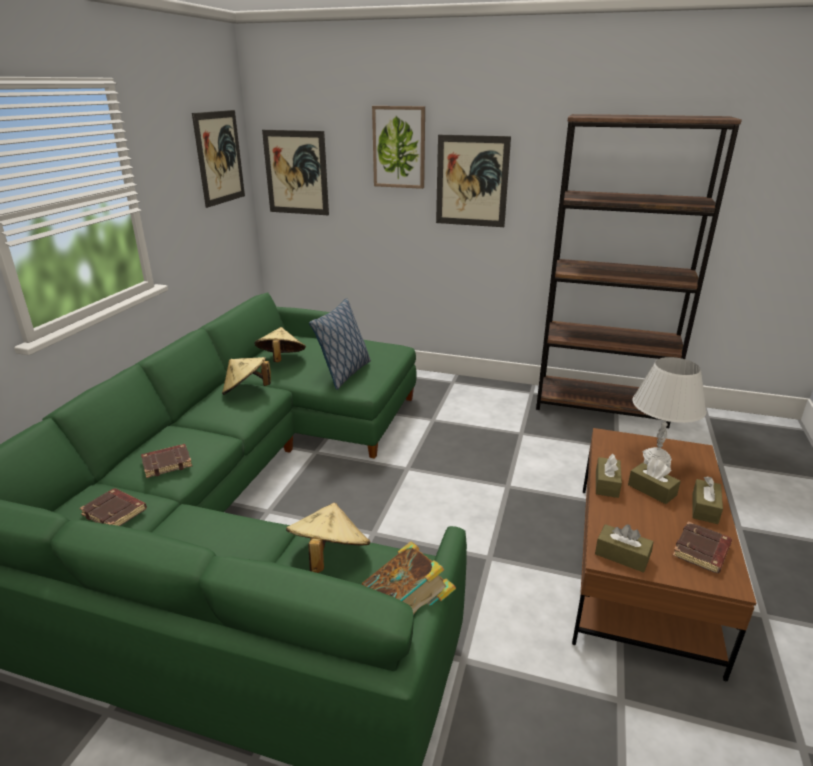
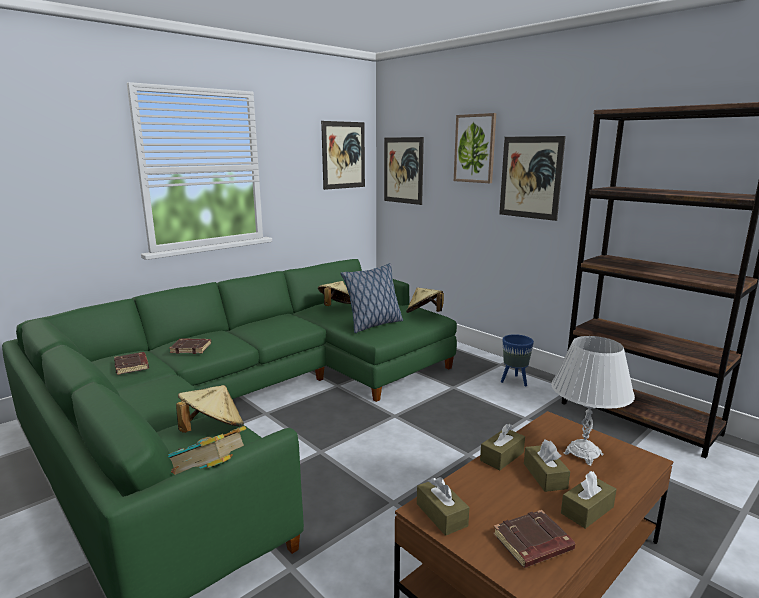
camera: 30 degrees right, 10 degrees down
(246, 391) = (291, 321): beige hat -> beige hat (424, 314)
(480, 397) = (514, 381): none -> blue planter

